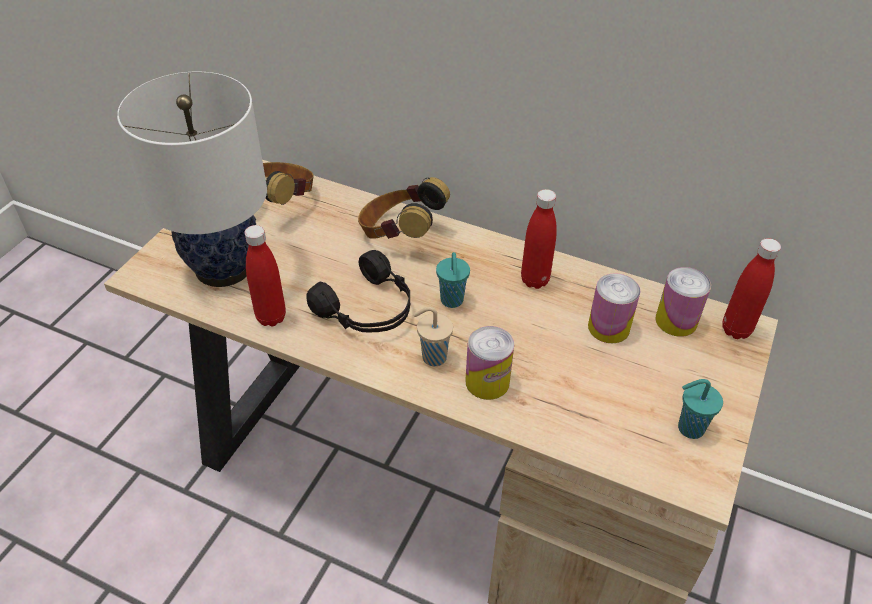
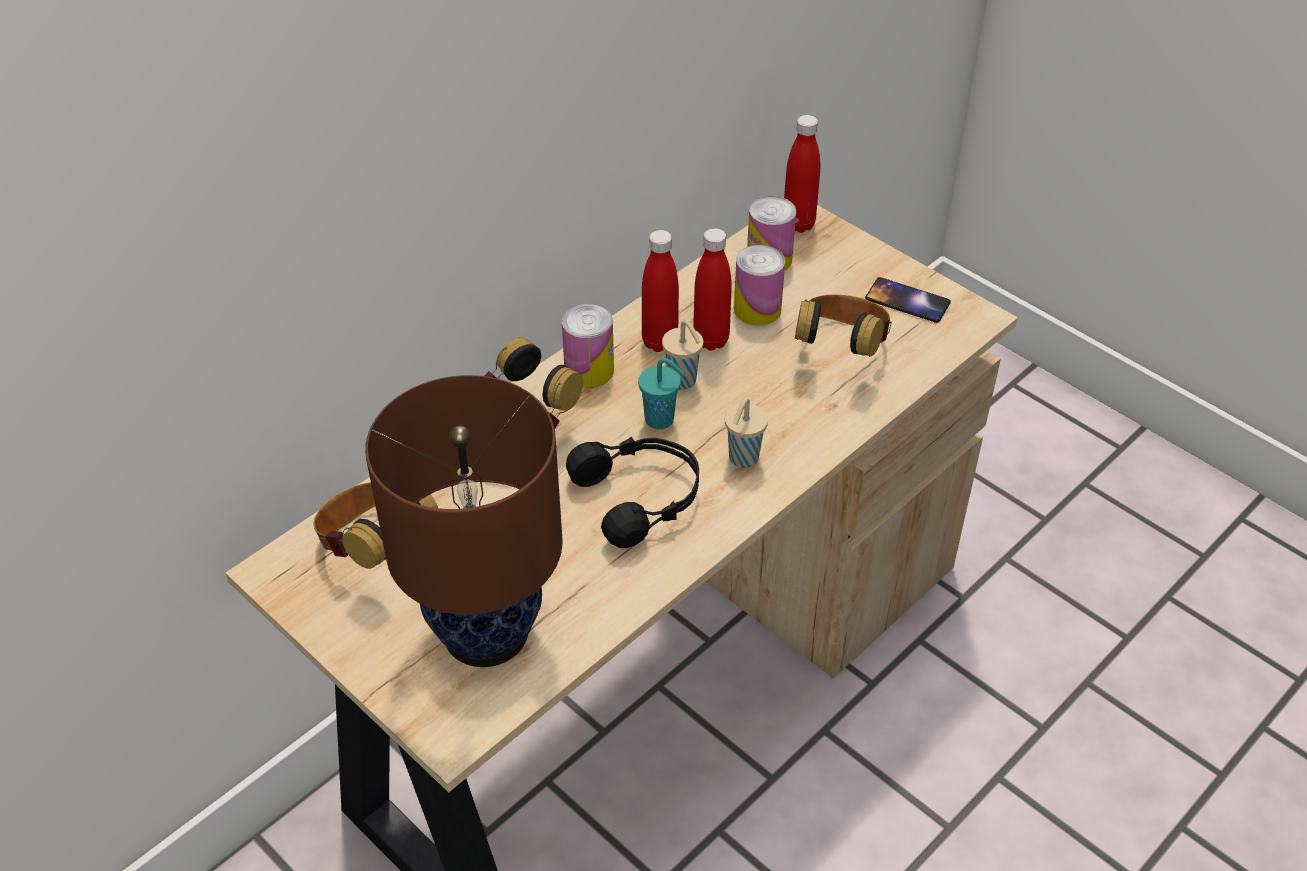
camera: 70 degrees left, 0 degrees up
(223, 267) = (485, 633): white table lamp -> brown table lamp
(271, 317) = (611, 596): red bottle -> red bottle (711, 340)
(487, 382) = (796, 424): can -> can (589, 370)
(499, 303) = (683, 381): none -> beige cup
(593, 392) = (841, 349): none -> headphones
(689, 428) = (907, 301): turquoise cup -> phone

